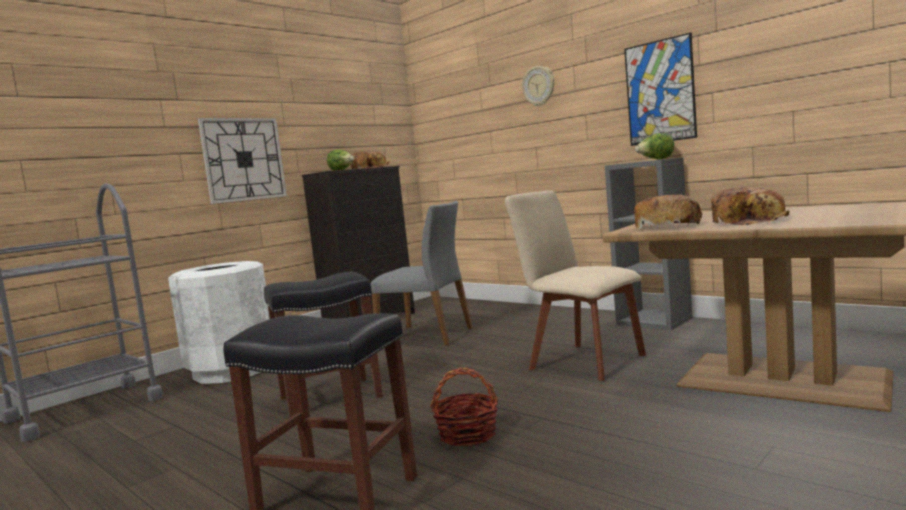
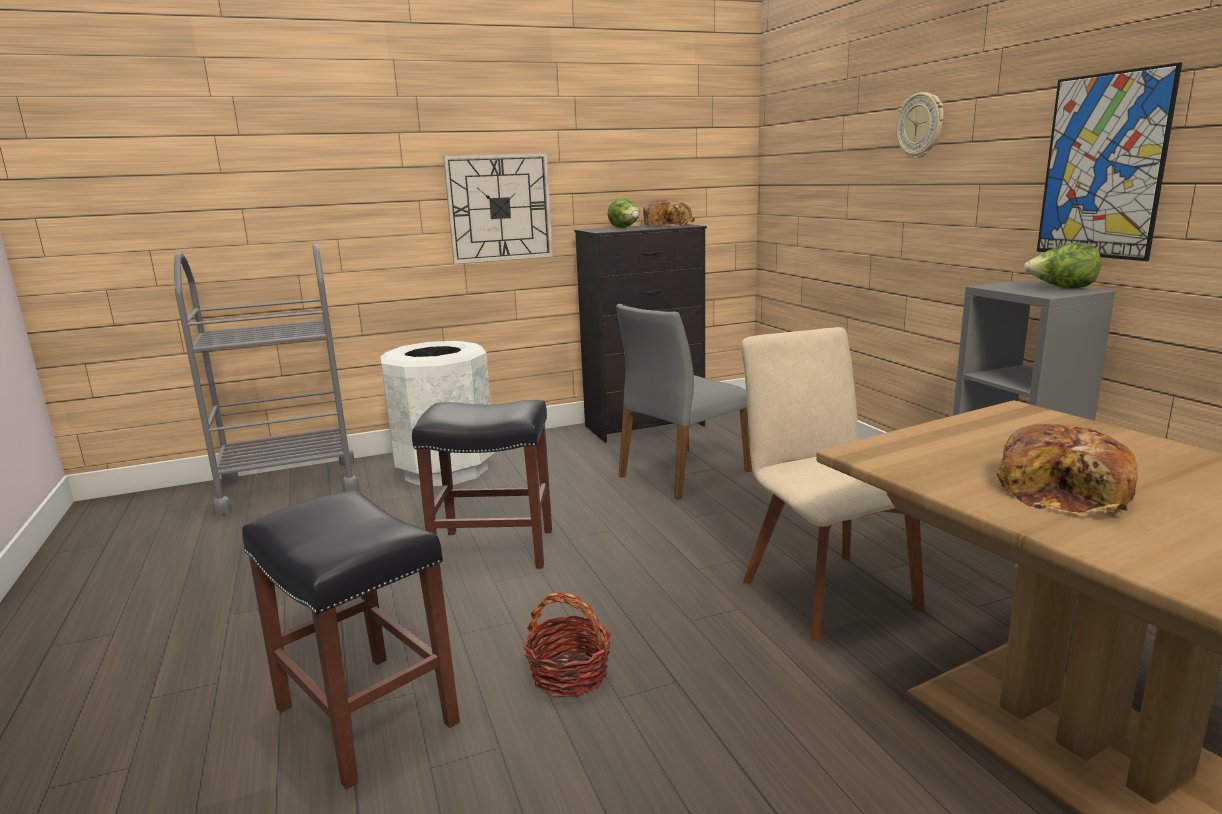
camera: 25 degrees right, 10 degrees up
(427, 335) = (682, 473): grey chair -> grey chair turned 90 degrees clockwise
(666, 226) = (927, 459): bread -> none

